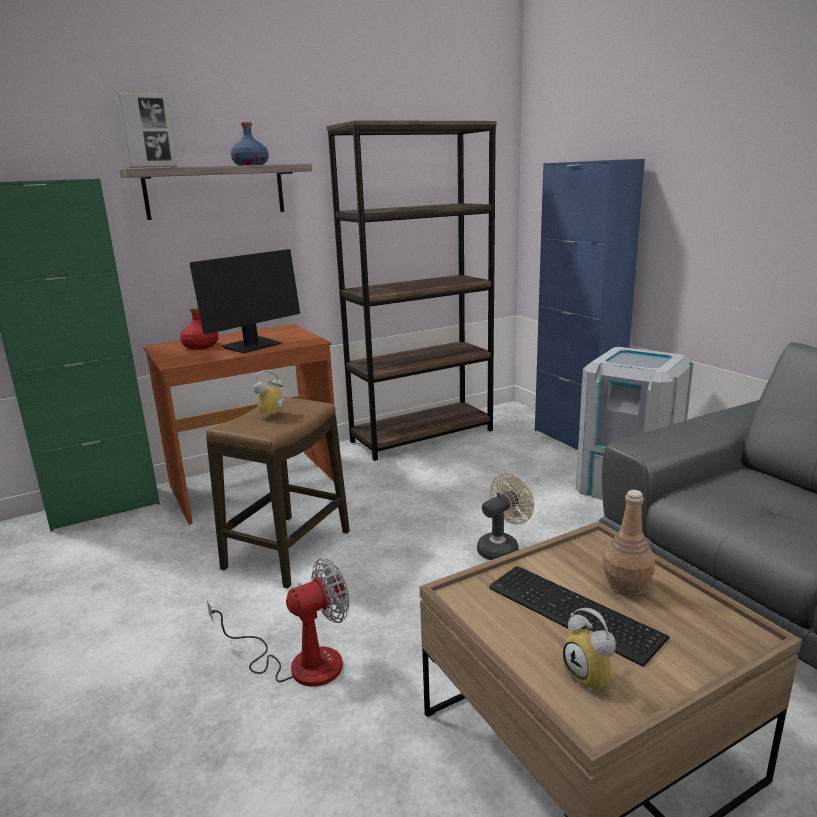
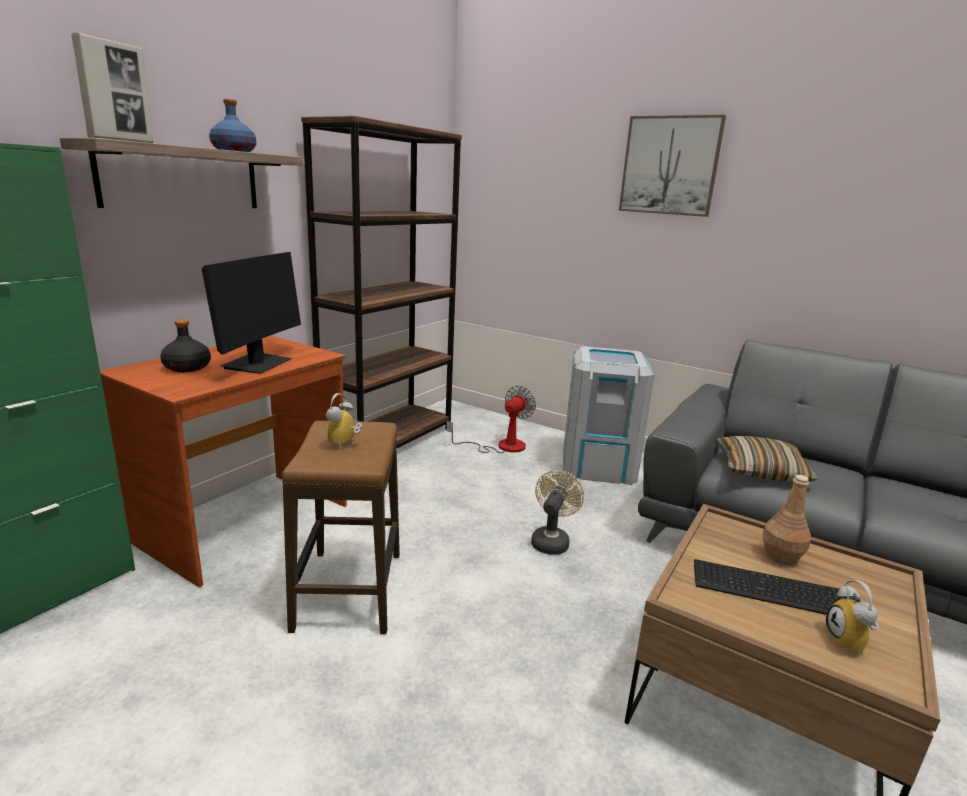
camera: 30 degrees left, 0 degrees up
(200, 346) = (187, 368): red bottle -> black bottle
(299, 663) = (467, 713): fan -> fan (501, 446)
(576, 439) = (526, 429): blue cabinet -> none
(593, 676) = (850, 643): alarm clock -> alarm clock turned 60 degrees clockwise
(724, 128) = (670, 166): none -> picture
(737, 503) = (761, 470): none -> pillow

